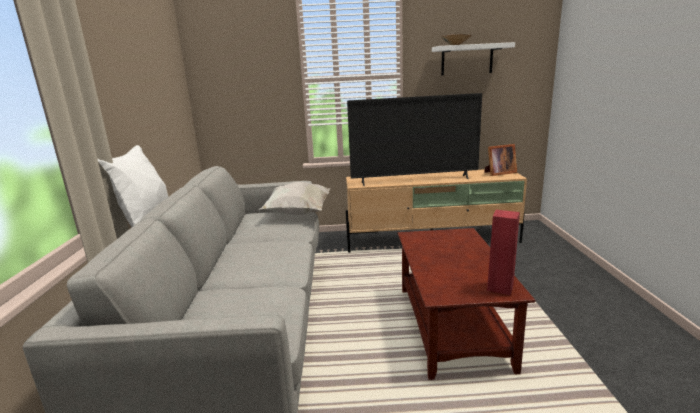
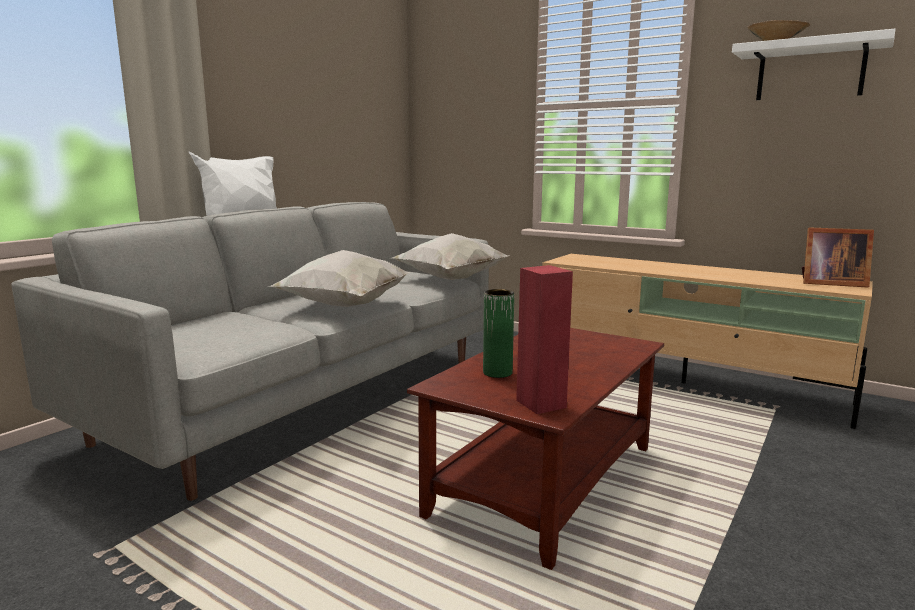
camera: 35 degrees right, 5 degrees down
(280, 259) = (343, 307): none -> white pillow
(414, 180) = (655, 269): television -> none
(445, 276) = (497, 373): none -> green vase

